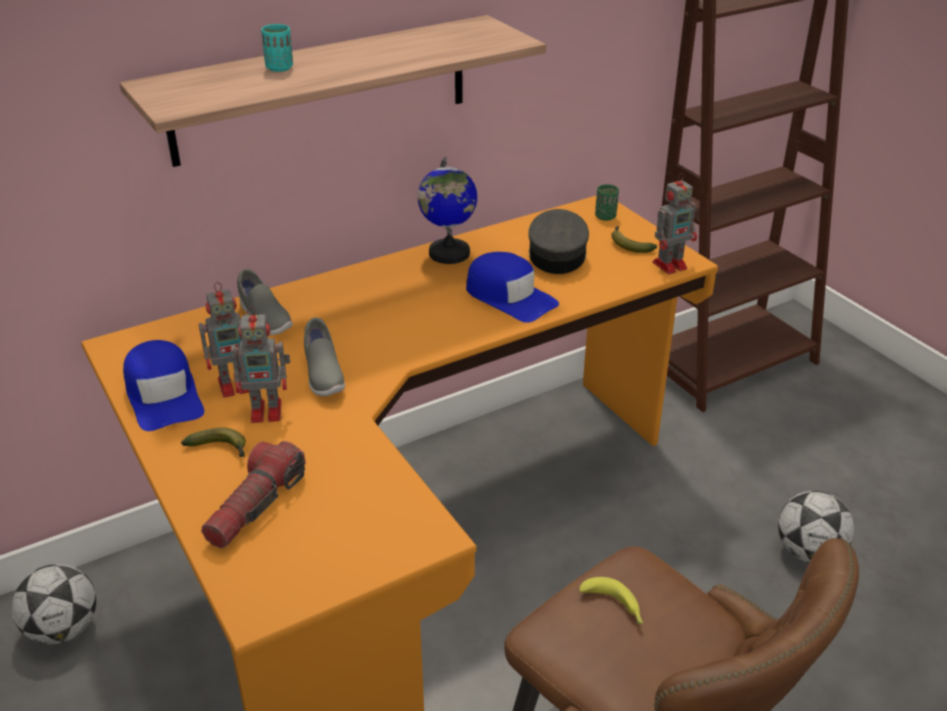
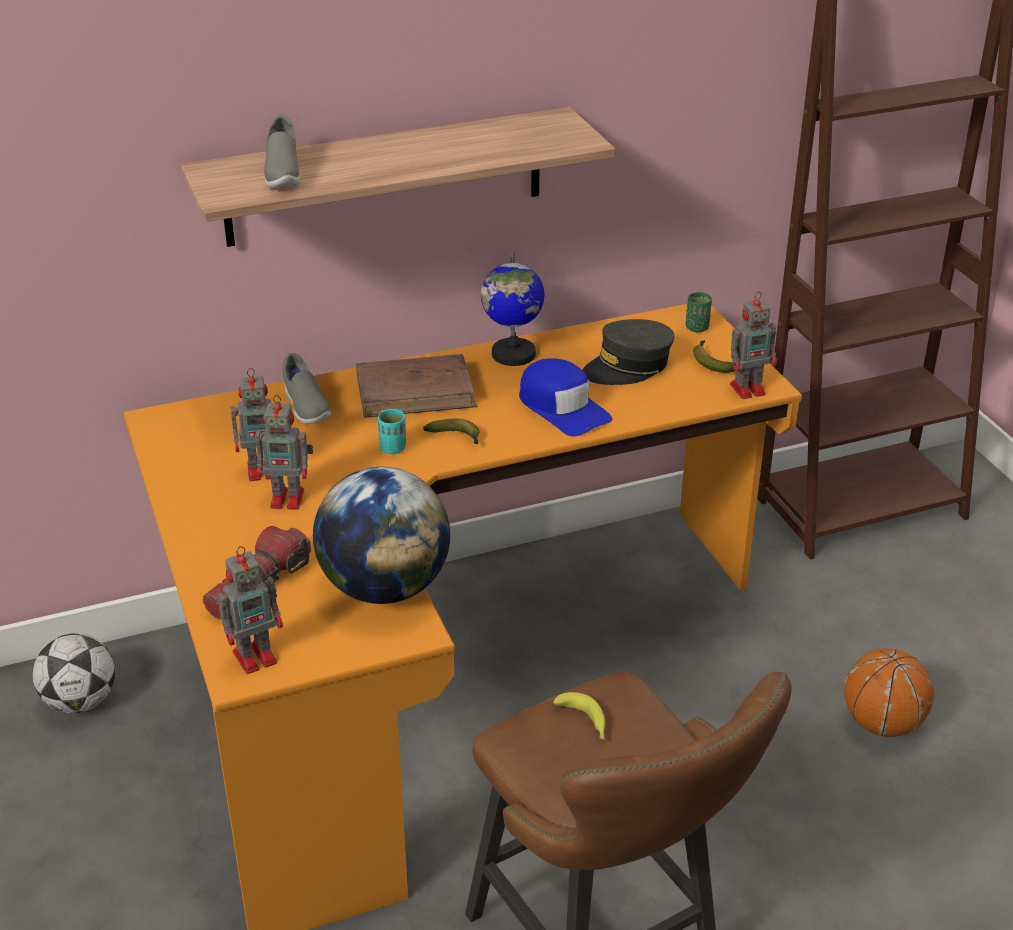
camera: 10 degrees right, 0 degrees up
(164, 395) = (193, 473): blue cap -> none
(221, 449) = (237, 530): banana -> banana (457, 437)
(271, 585) = (257, 656): none -> toy robot
(279, 68) = (336, 159): turquoise cup -> turquoise cup (393, 448)
(323, 375) = (350, 469): grey shoe -> grey shoe (282, 174)
(367, 295) = (415, 392): none -> brown book
(388, 492) = (384, 587): none -> globe
(557, 255) = (628, 366): grey cap -> grey cap turned 135 degrees counterclockwise
(808, 552) = (881, 724): football -> basketball

